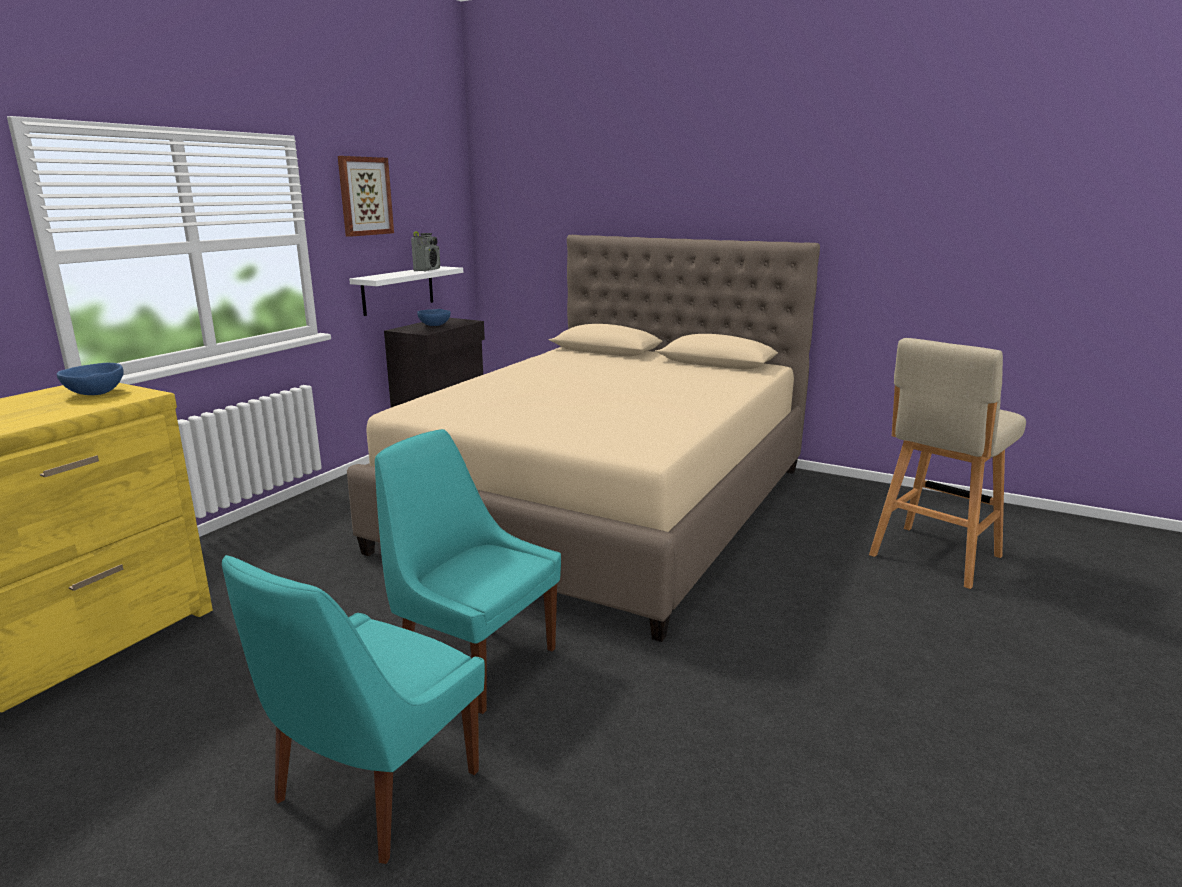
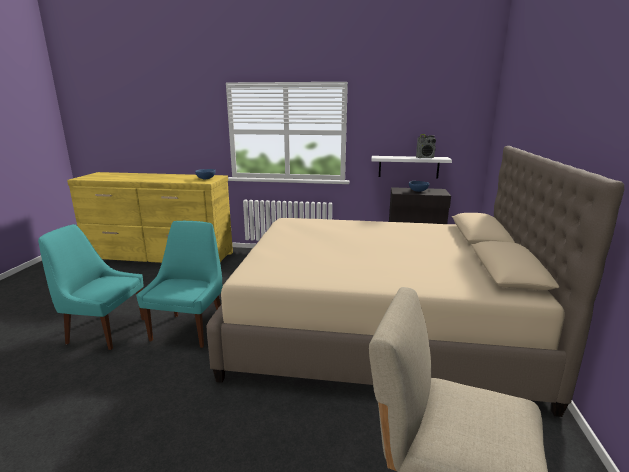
camera: 70 degrees right, 0 degrees up
(364, 196) = (391, 112): picture -> none

